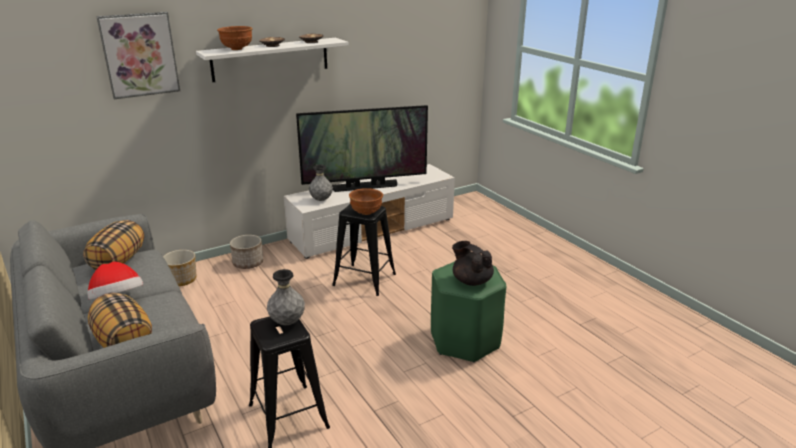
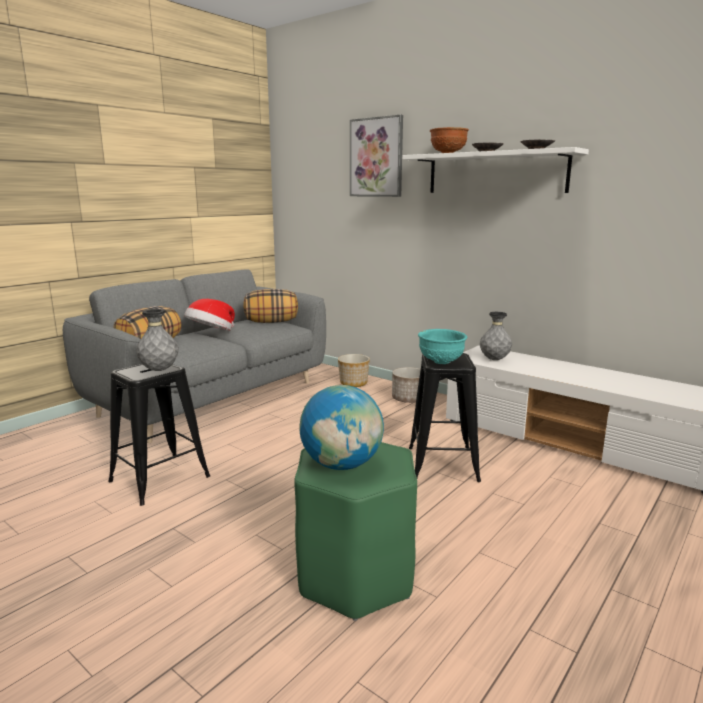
camera: 70 degrees right, 10 degrees down
(365, 186) = (571, 371): television -> none
(366, 213) = (441, 362): brown bowl -> turquoise bowl
(471, 281) = (342, 464): black teapot -> globe

